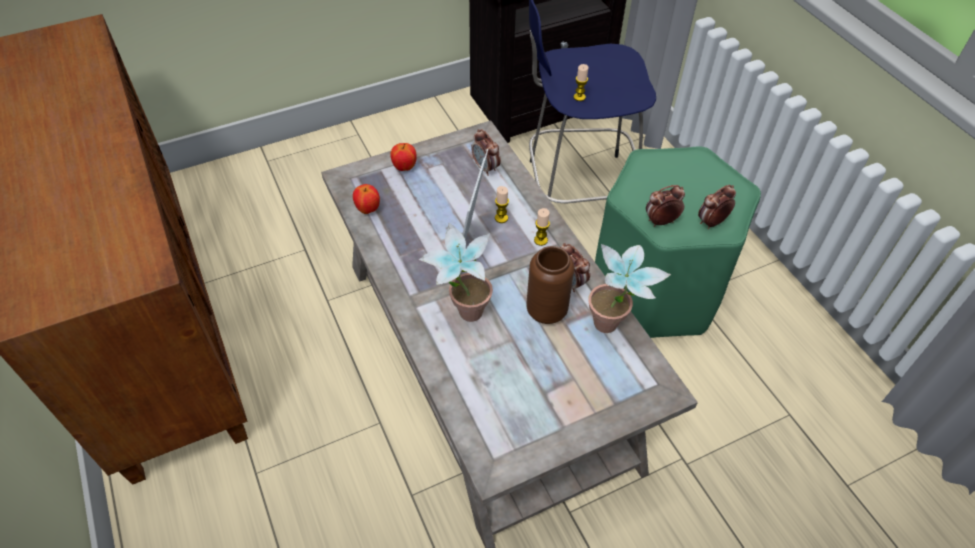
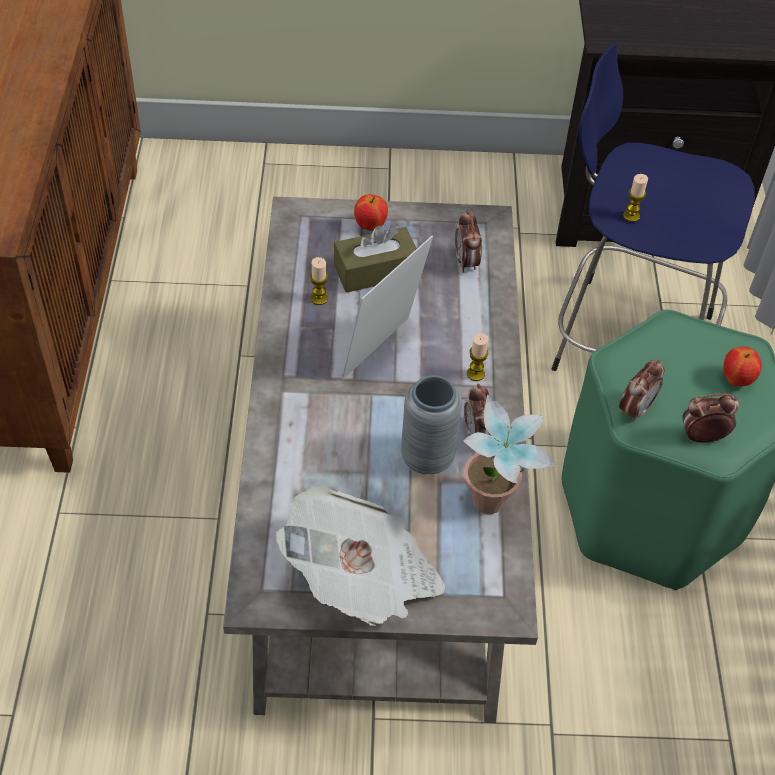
camera: 25 degrees right, 0 degrees up
(368, 209) = (298, 260): apple -> apple (736, 380)
(428, 197) = (375, 271): none -> brown tissue box
(462, 315) = (327, 421): potted plant -> none
(501, 218) = (445, 329): candle -> candle (319, 298)
(546, 311) = (427, 458): brown vase -> grey vase
(558, 416) = (363, 578): none -> newspaper
(660, 221) = (635, 409): alarm clock -> alarm clock turned 120 degrees clockwise

